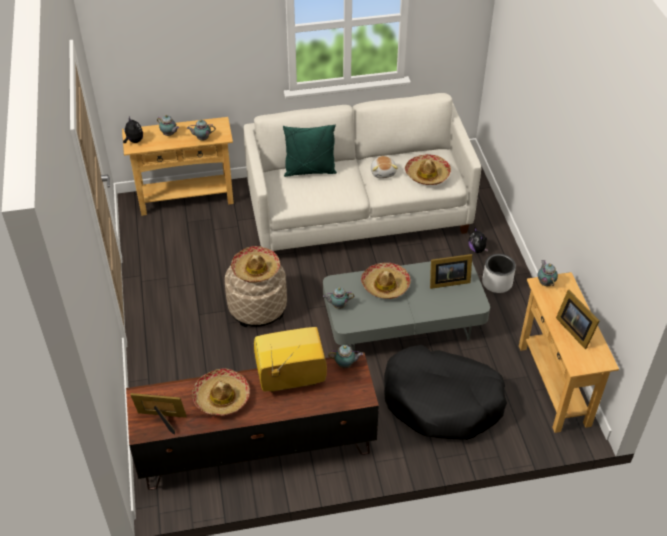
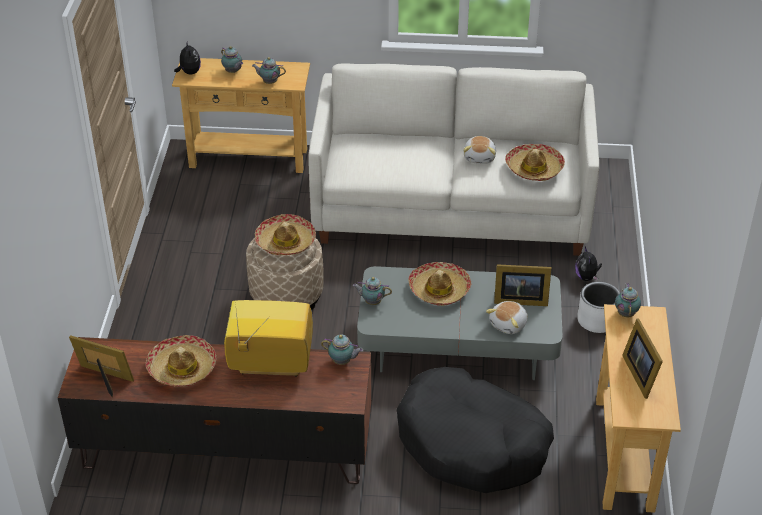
camera: 15 degrees right, 5 degrees down
(310, 171) = (390, 141): green pillow -> none
(447, 303) = (509, 324): none -> plush toy

